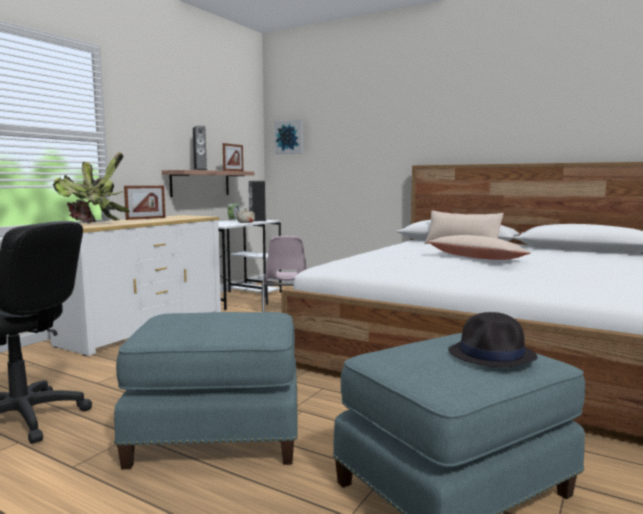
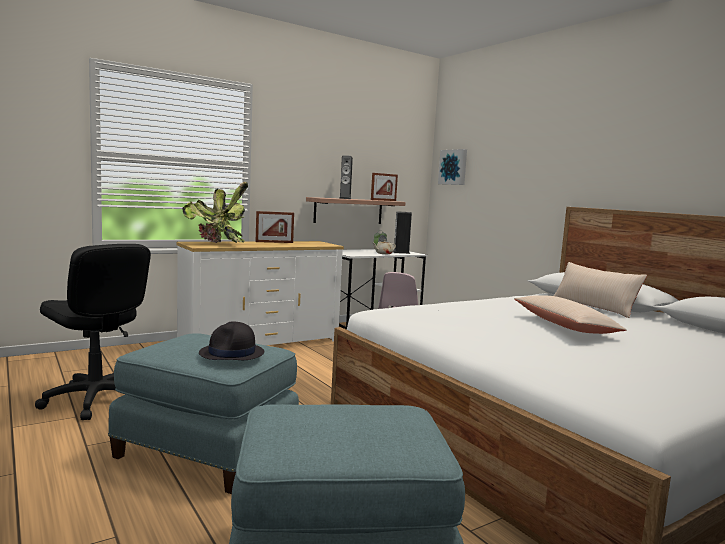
camera: 25 degrees right, 0 degrees up
(492, 355) = (372, 434): black hat -> black hat (232, 353)

